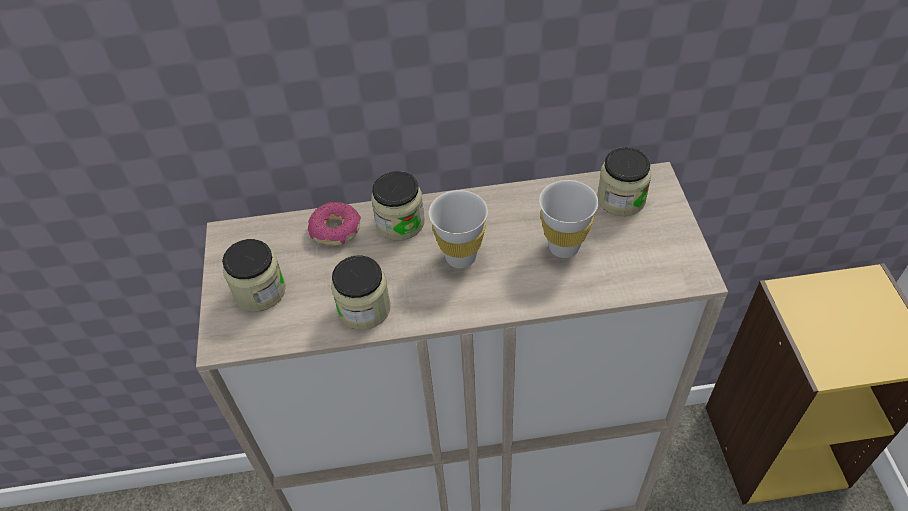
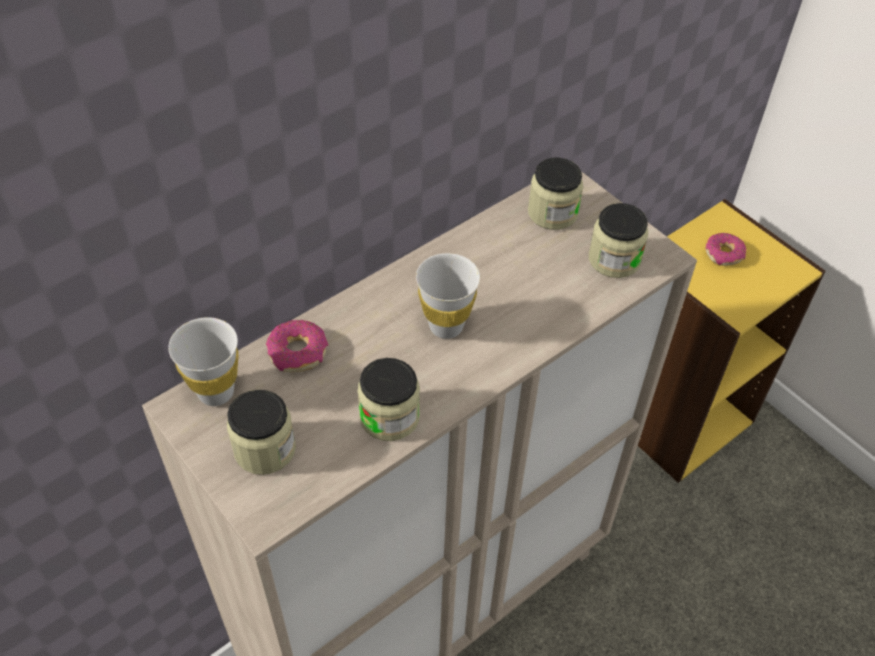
camera: 35 degrees left, 0 degrees up
(400, 223) = (360, 318): jar -> jar (614, 259)
(563, 247) = (534, 277): white cup -> white cup (216, 392)
(849, 313) = (724, 254): none -> donut

